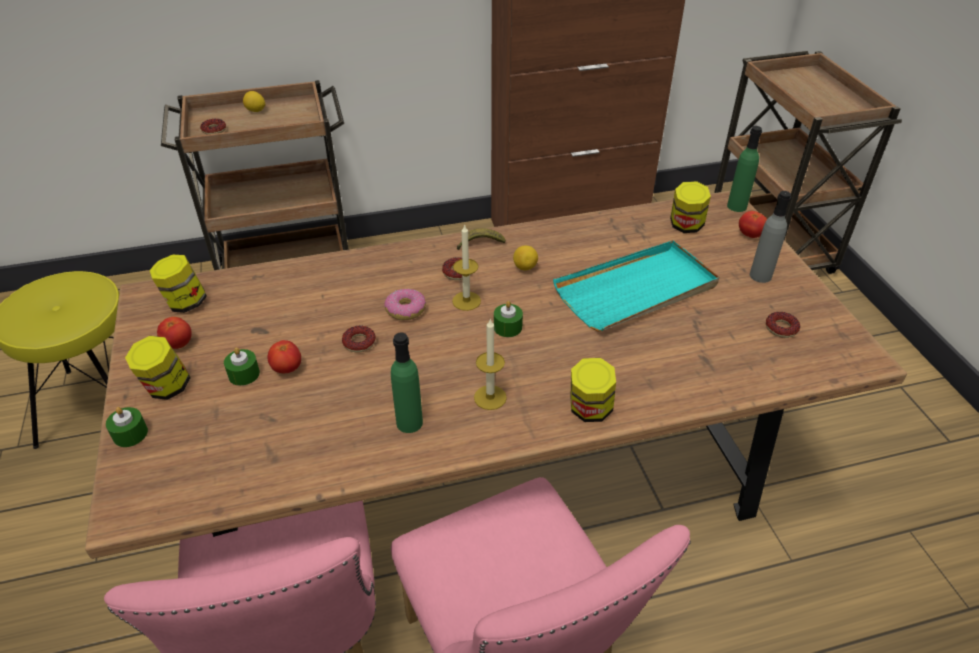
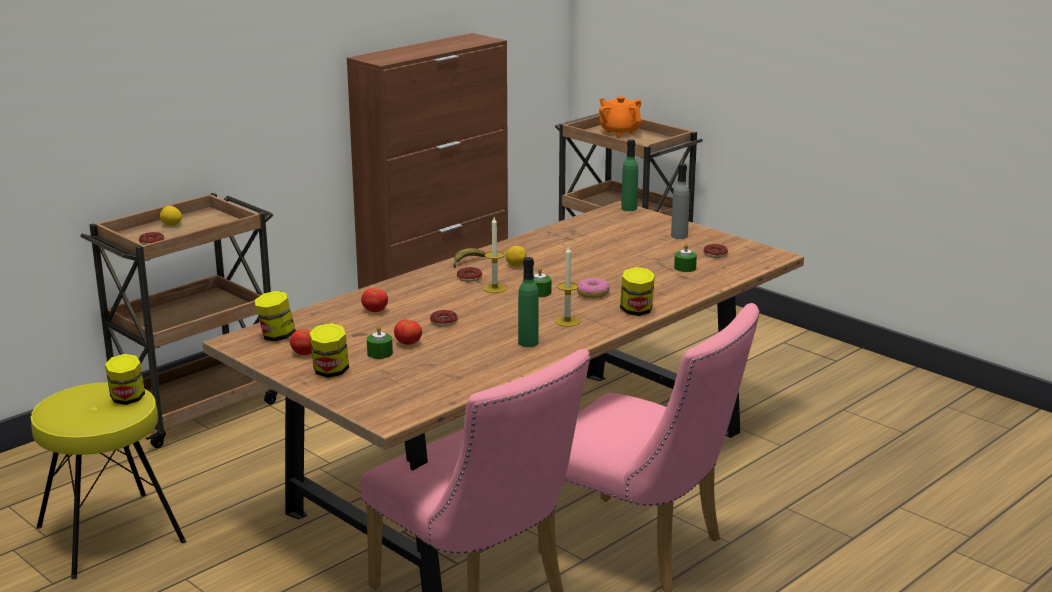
camera: 30 degrees left, 20 degrees down
(130, 434) = (337, 394): green candle -> green candle (685, 268)
(406, 310) = (456, 301): donut -> donut (592, 294)
(637, 290) = (606, 259): turquoise tray -> none
(686, 226) = (605, 224): jar -> jar (127, 399)
(750, 235) = (653, 219): tomato -> tomato (375, 311)
(813, 83) = (619, 132): none -> orange teapot

